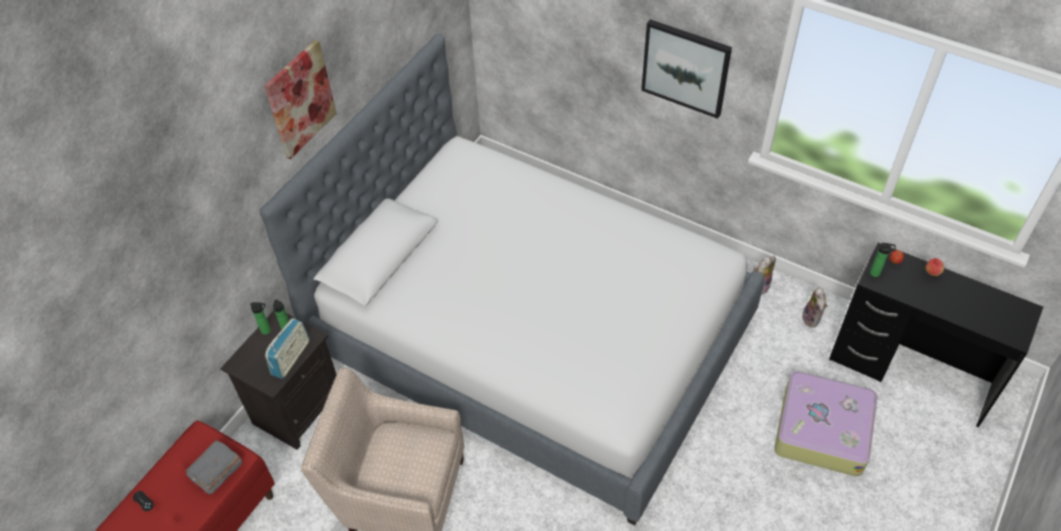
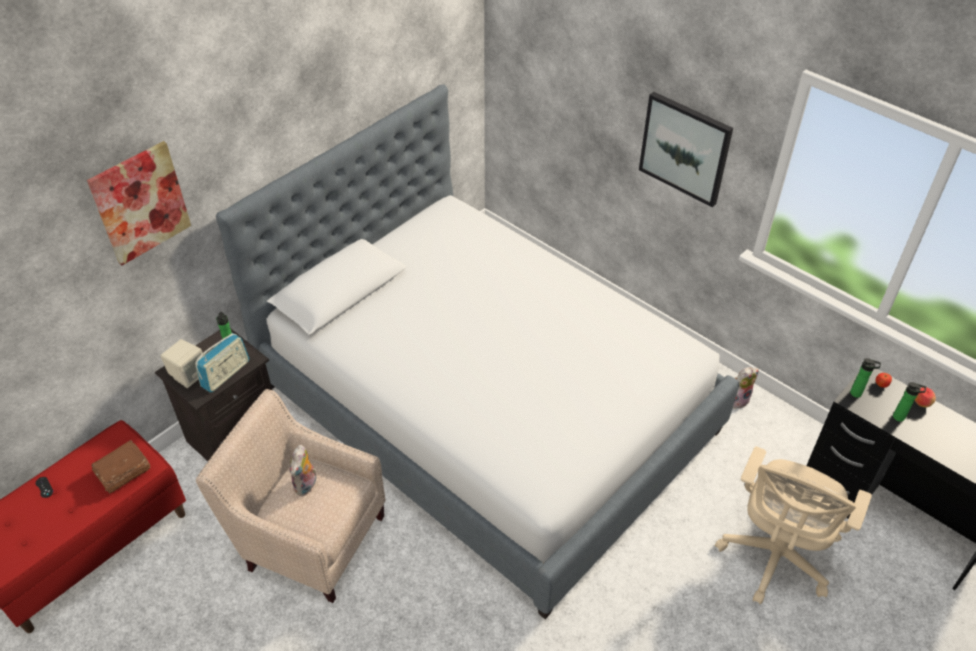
camera: 10 degrees right, 5 degrees down
(216, 472) = (123, 472): grey book -> brown book
(255, 365) = (189, 375): none -> beige speaker
(267, 330) = (211, 345): bottle -> bottle (900, 417)
(300, 99) = (277, 112): picture -> picture (140, 203)
(812, 319) = (789, 443): plush toy -> plush toy (306, 485)
(821, 429) = (774, 558): suitcase -> beige office chair

